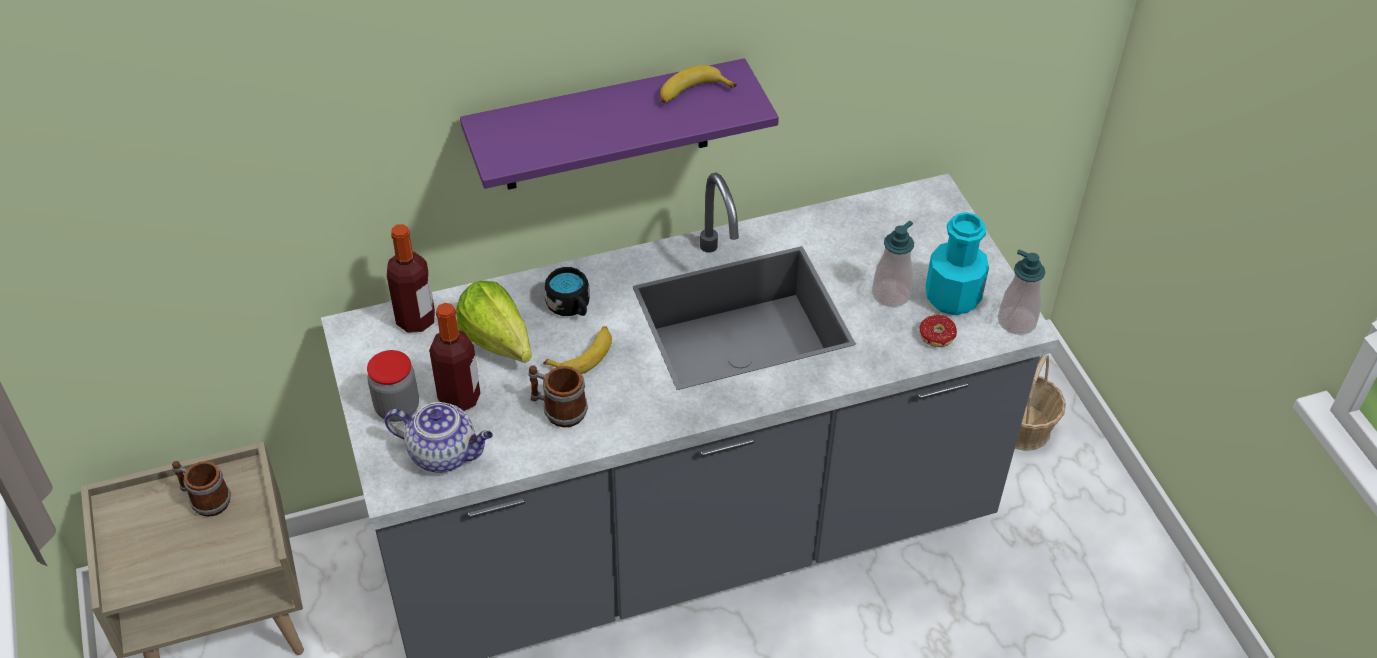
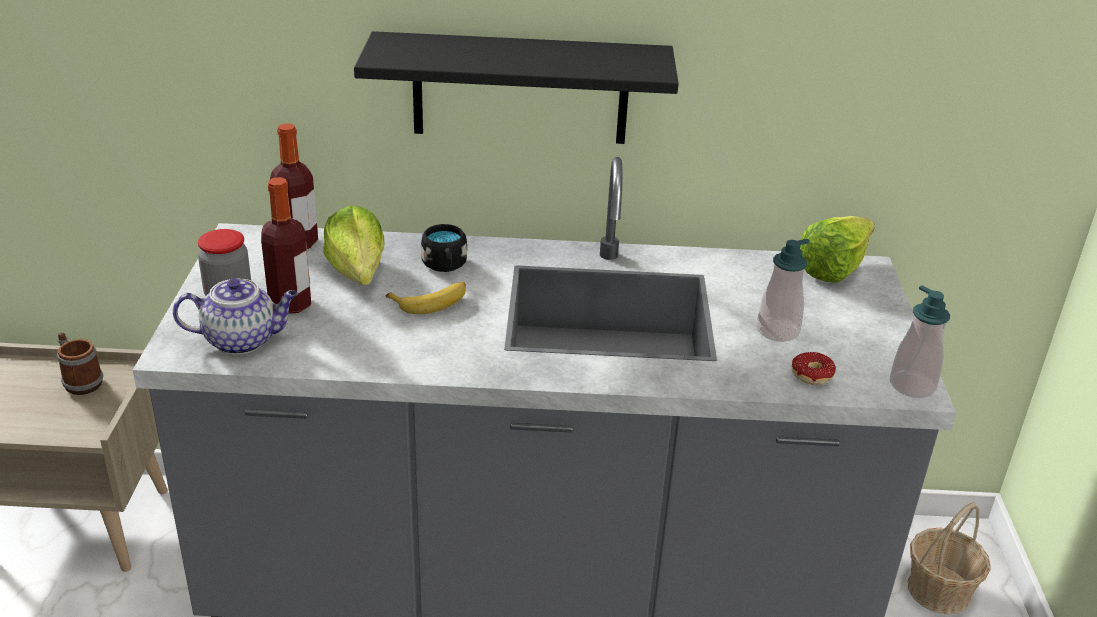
camera: 20 degrees right, 15 degrees down
(444, 453) = (242, 340): teapot -> teapot turned 45 degrees counterclockwise
(558, 410) = (375, 335): mug -> none
(606, 126) = (520, 88): purple shelf -> black shelf
(692, 93) = (602, 55): banana -> none
(912, 200) = (839, 267): none -> lettuce
(952, 297) = (846, 348): turquoise bottle -> none

